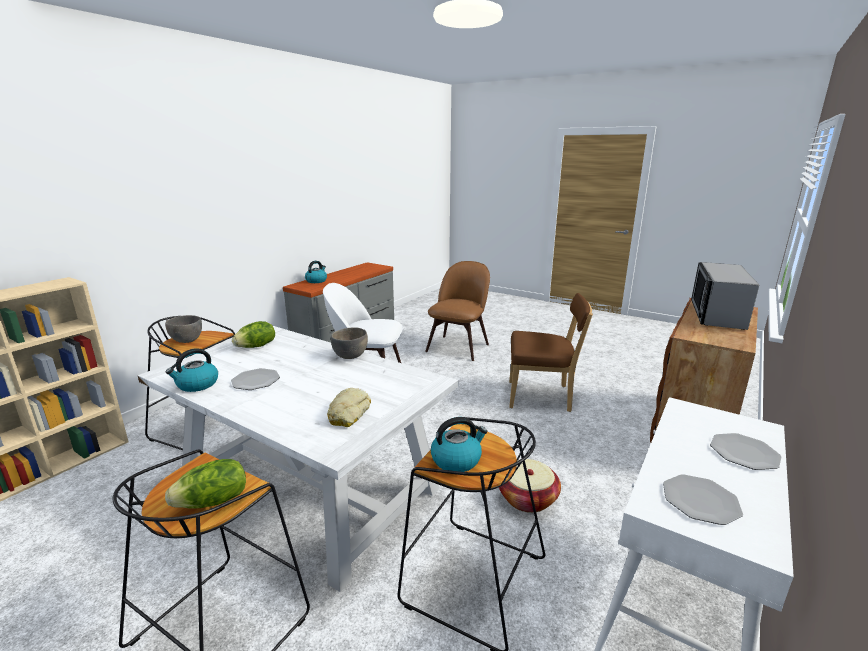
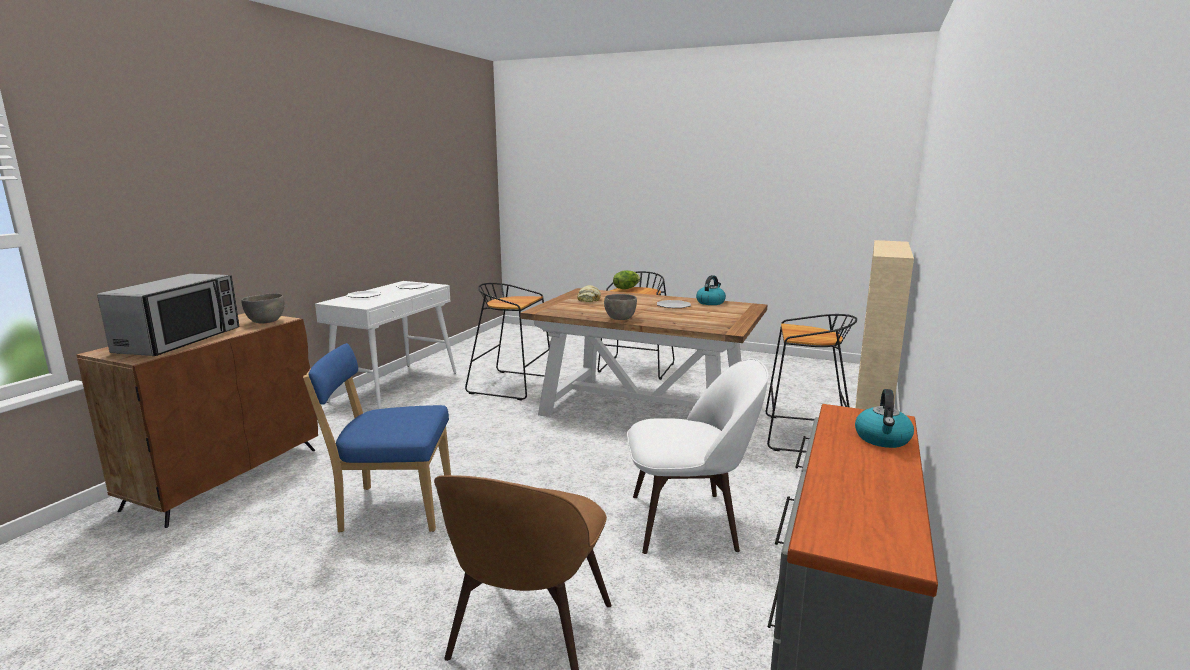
camera: 170 degrees right, 5 degrees down
(186, 340) = (813, 332): grey bowl -> grey bowl (266, 322)
(256, 346) = (718, 320): lettuce -> none
(311, 488) = (643, 408): white dining table -> brown dining table
(457, 459) = (519, 298): kettle -> none
(527, 498) = (464, 415): basket -> none
(542, 397) = (391, 508): brown chair -> blue chair

